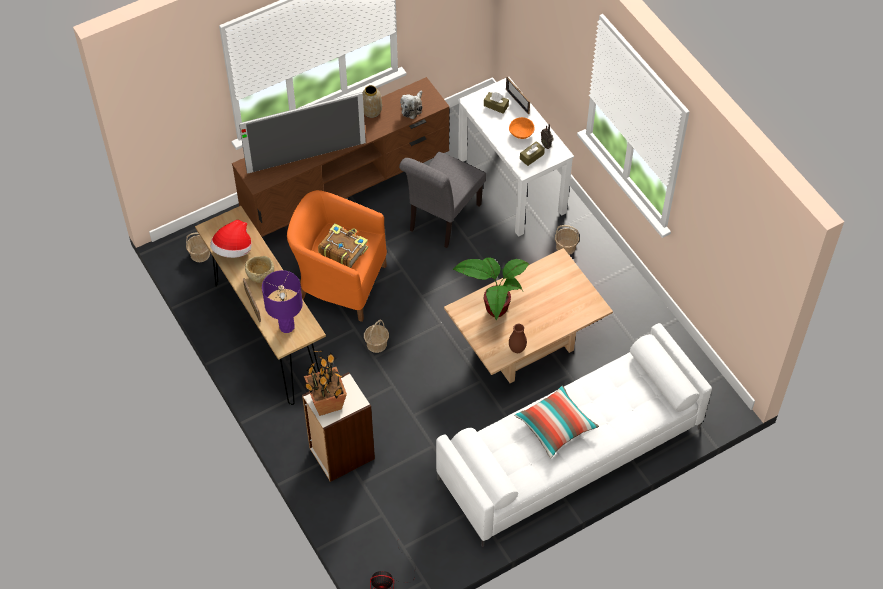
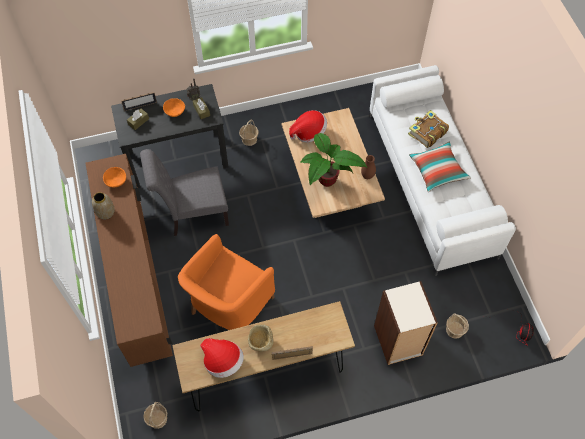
camera: 75 degrees left, 5 degrees up
(287, 326) = (323, 331): purple table lamp -> none
(306, 157) = (137, 276): television -> none
(326, 403) = (411, 314): potted plant -> none
(343, 250) = (231, 278): book -> book (427, 133)
(377, 344) = (299, 290): basket -> basket (454, 329)
(412, 108) = (116, 180): plush toy -> orange bowl
(442, 220) = (193, 215): grey chair -> grey chair turned 120 degrees clockwise
(512, 185) = (178, 159): white desk -> black desk
(559, 277) = (308, 132): none -> hat

